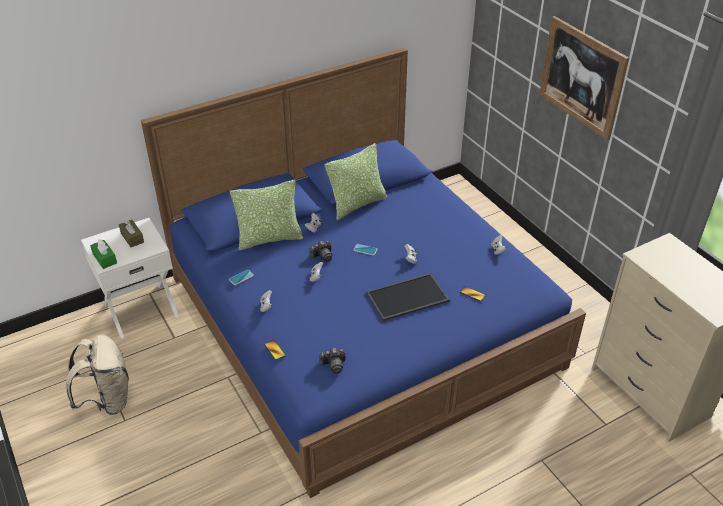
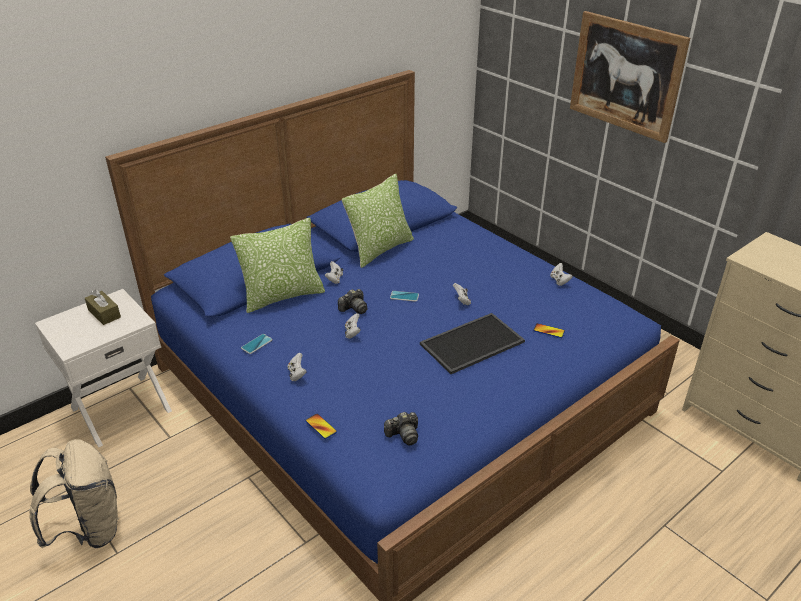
camera: 10 degrees left, 5 degrees down
(104, 258) = (70, 341): green tissue box -> none

